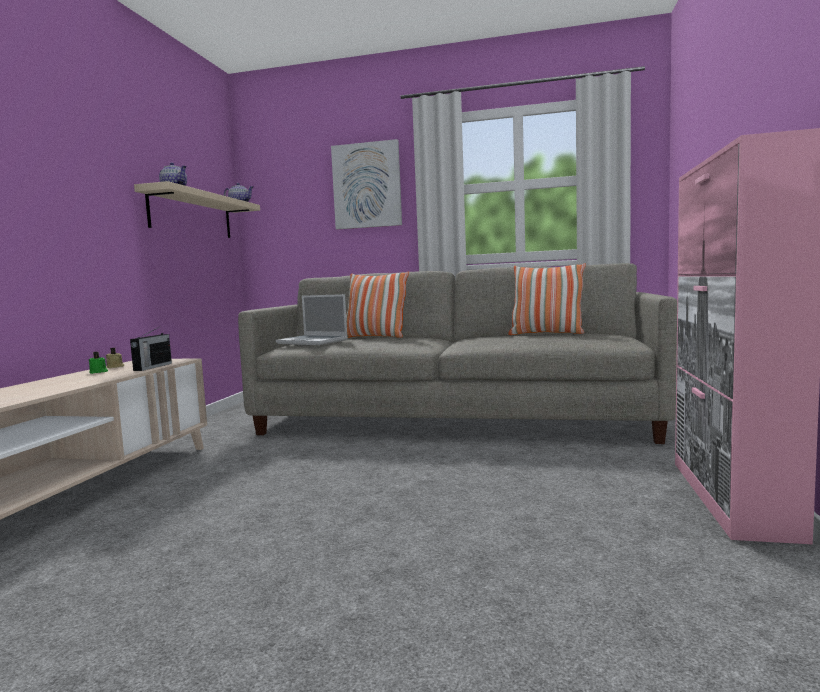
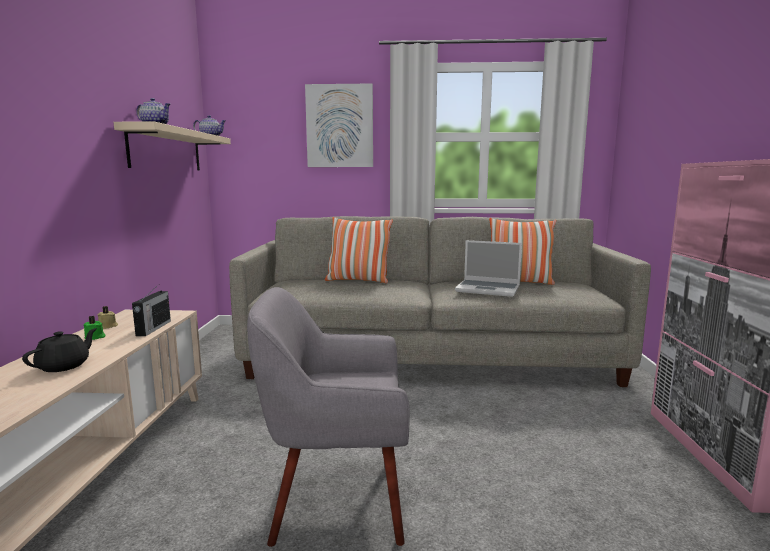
camera: 10 degrees left, 5 degrees up
(60, 384) = (64, 366): none -> black teapot
(292, 515) = (336, 498): none -> grey armchair
(313, 342) = (302, 287): laptop -> laptop (489, 289)

